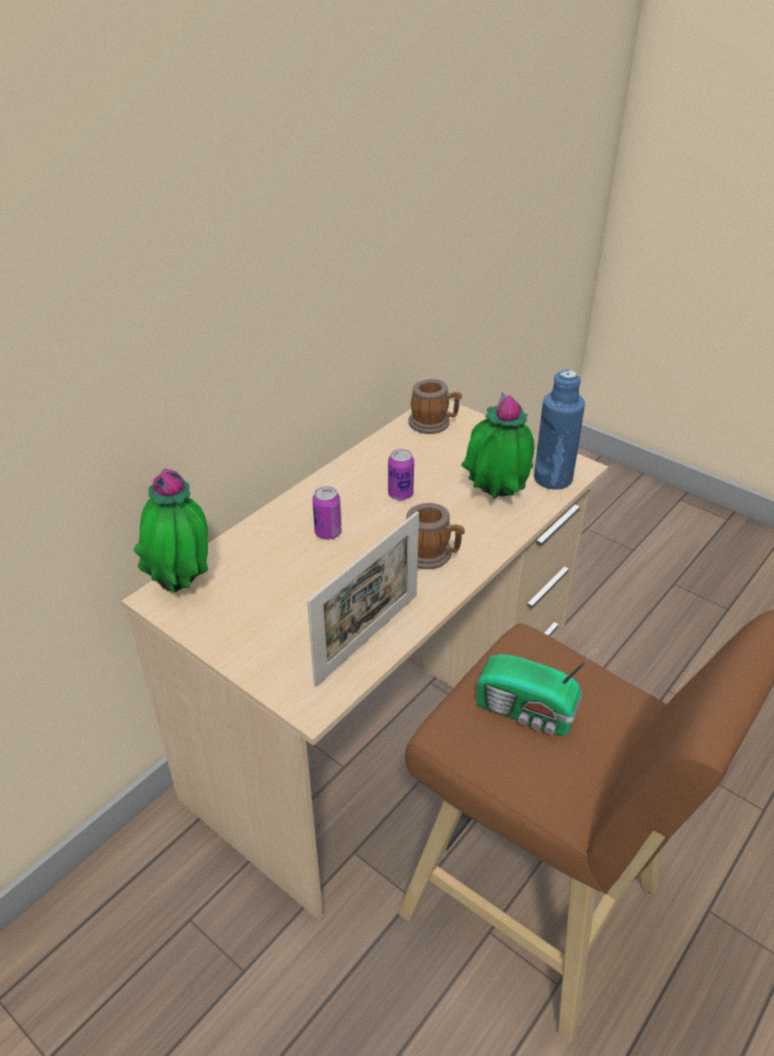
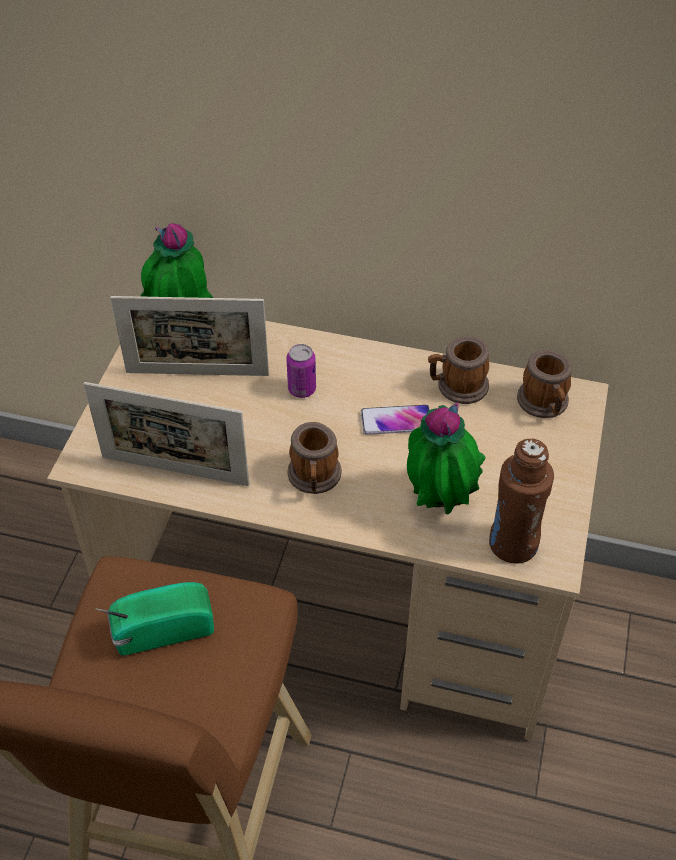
camera: 65 degrees right, 10 degrees up
(257, 591) = (197, 373): none -> picture frame
(387, 455) = (457, 386): none -> mug
(400, 494) = (396, 421): can -> phone
(527, 712) = (160, 629): radio -> radio turned 75 degrees clockwise
(552, 479) = (512, 544): blue bottle -> brown bottle

